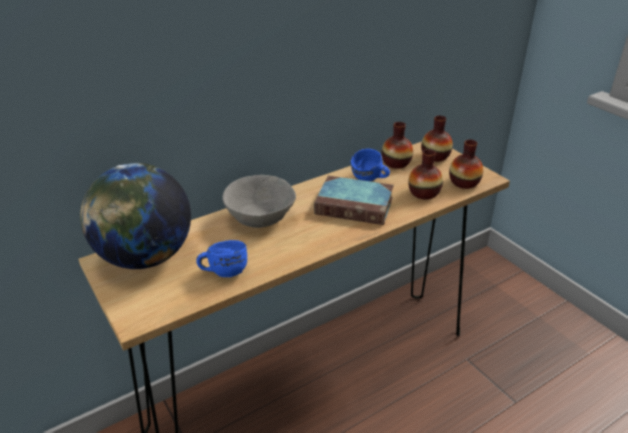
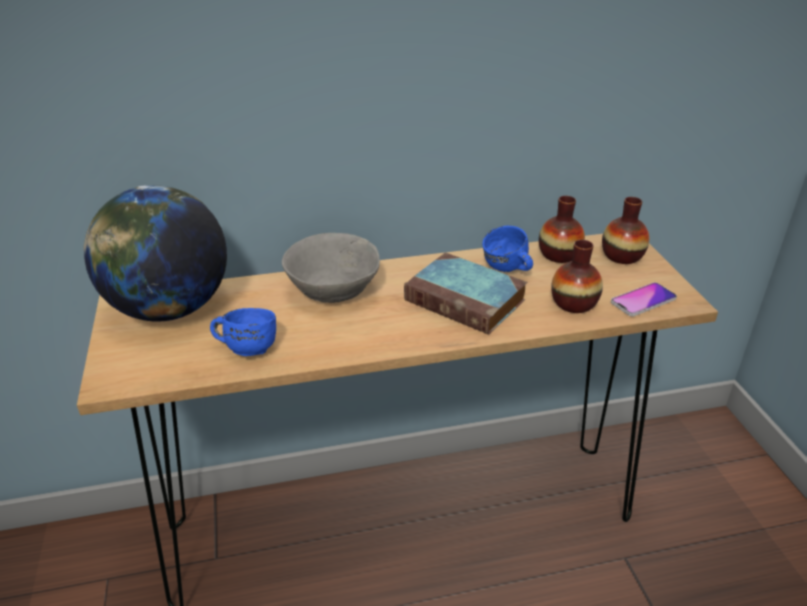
camera: 20 degrees right, 0 degrees up
(464, 182) = (643, 300): vase -> phone

